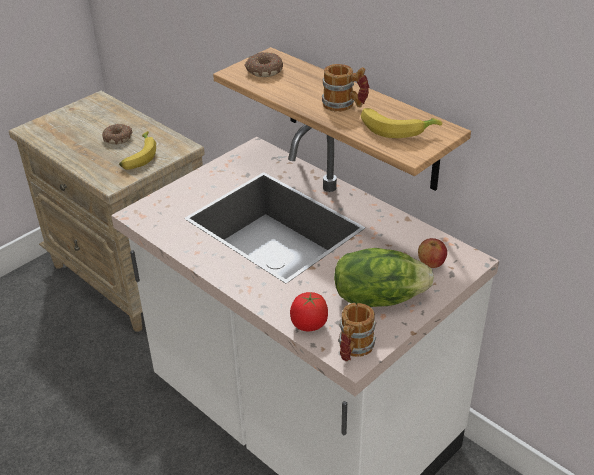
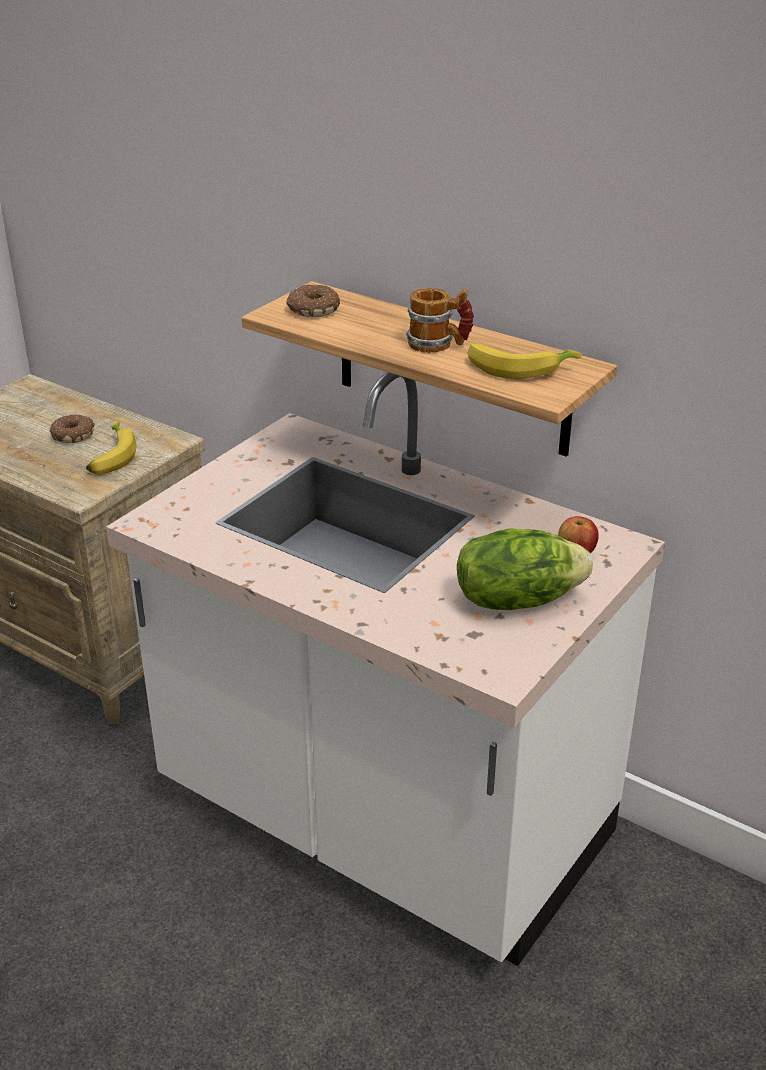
camera: 10 degrees left, 5 degrees down
(309, 325) = (431, 641): tomato -> none
(353, 349) = (501, 666): mug -> none

